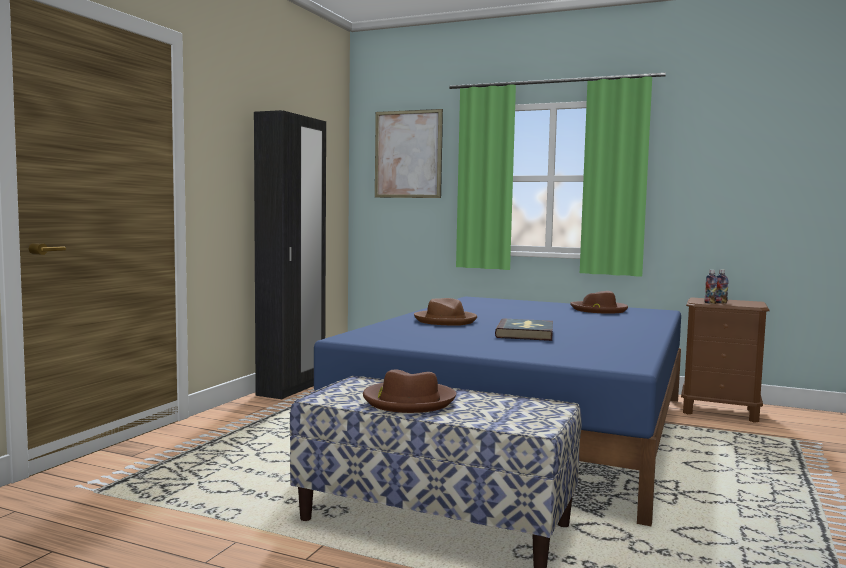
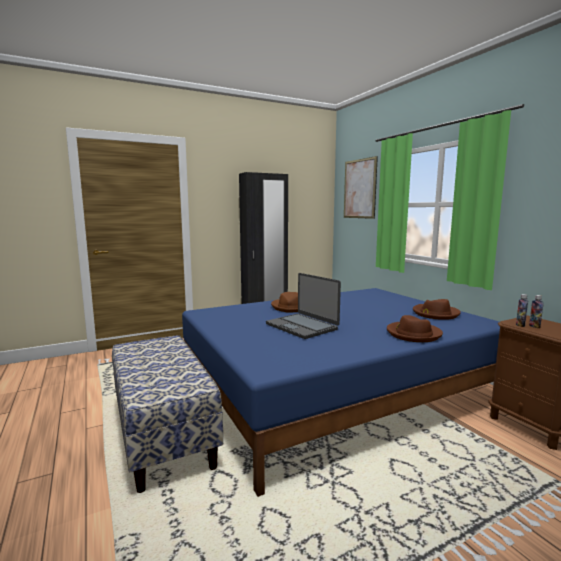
camera: 40 degrees right, 5 degrees up
(408, 401) = (149, 359): brown hat -> brown hat (413, 334)
(525, 333) = (302, 326): book -> laptop

